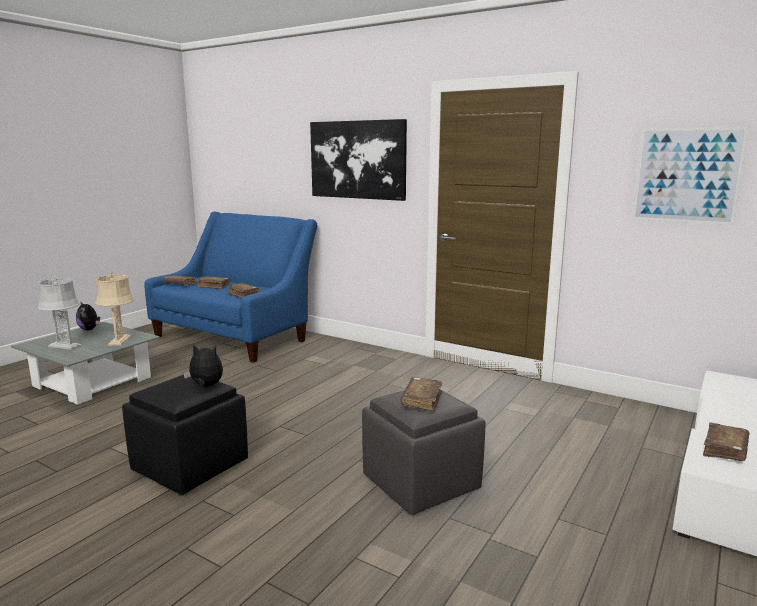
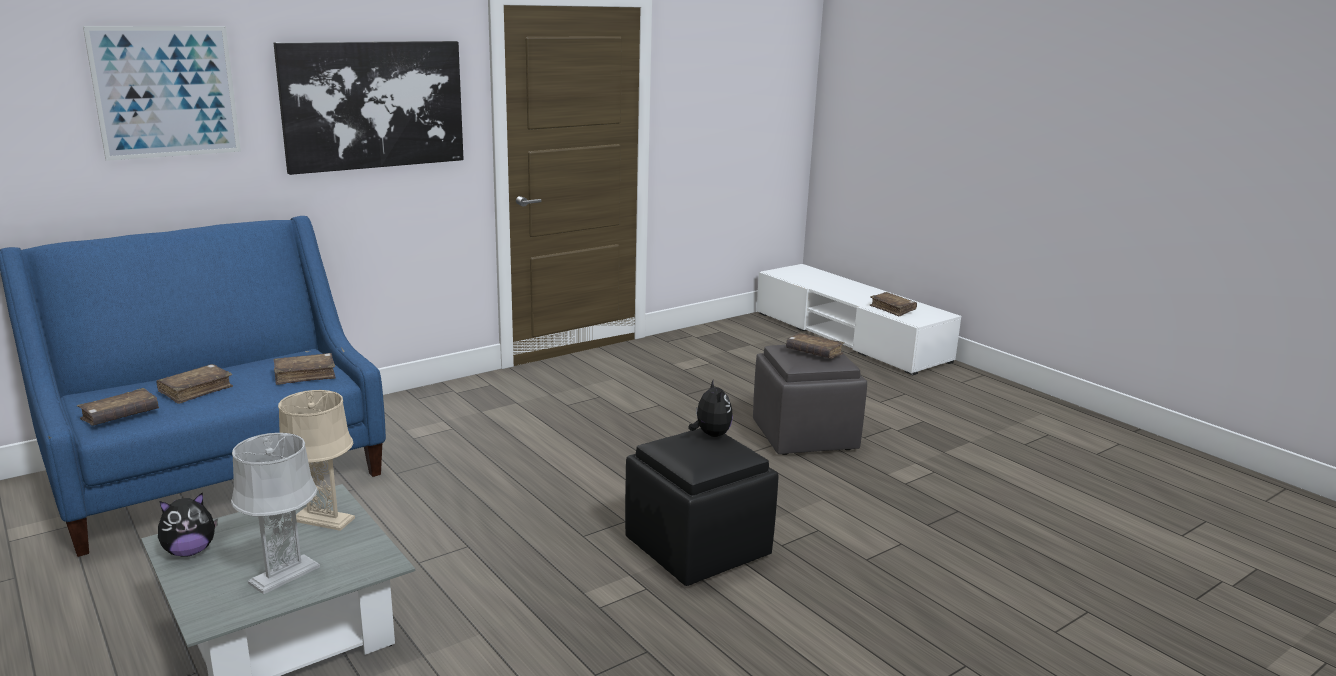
camera: 70 degrees left, 5 degrees up
(206, 386) = (710, 435): plush toy -> plush toy turned 135 degrees clockwise
(687, 175) = (737, 99): picture -> picture (166, 92)

